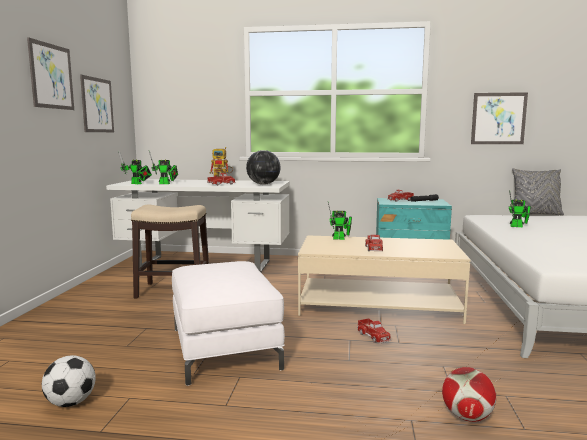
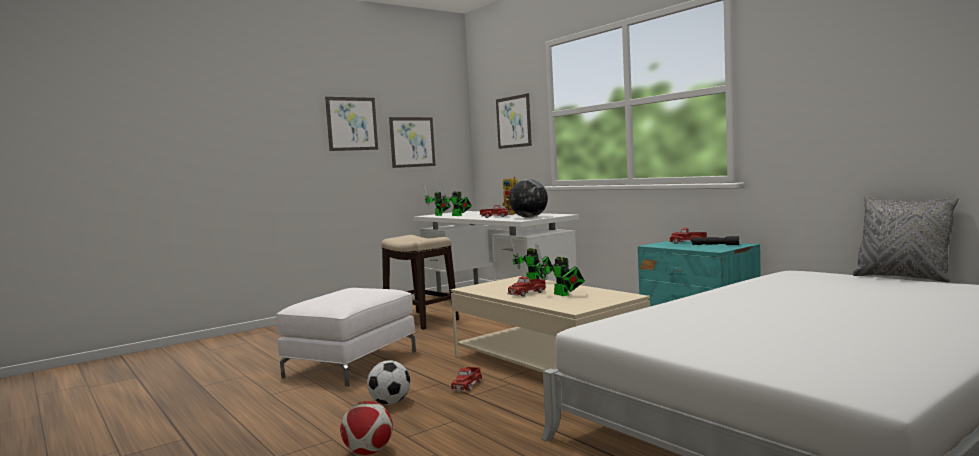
camera: 45 degrees right, 5 degrees down
(71, 402) = (221, 370): football -> football (390, 402)
(498, 118) = (838, 117): picture -> picture (513, 122)
(518, 226) = (775, 288): toy robot -> toy robot (563, 295)

